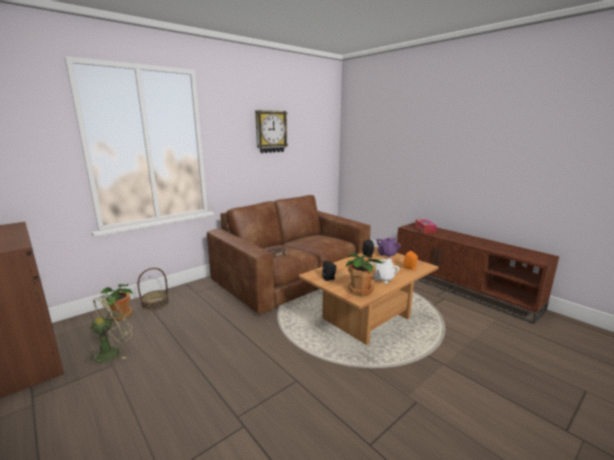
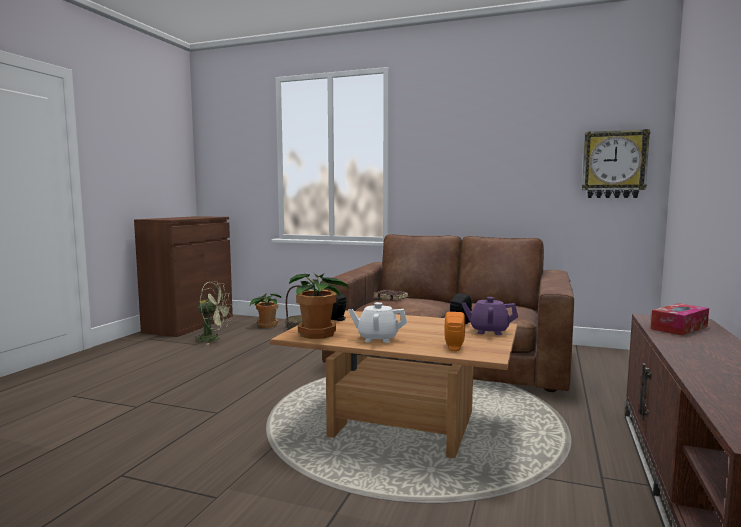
camera: 60 degrees right, 10 degrees down
(271, 131) = (497, 136): wall clock -> wall clock (614, 164)

